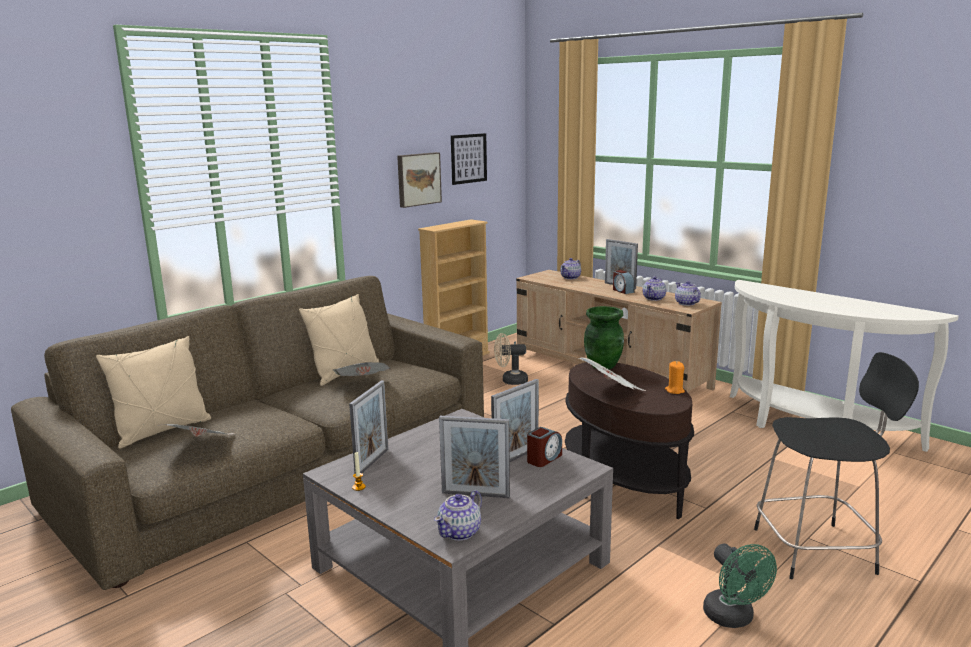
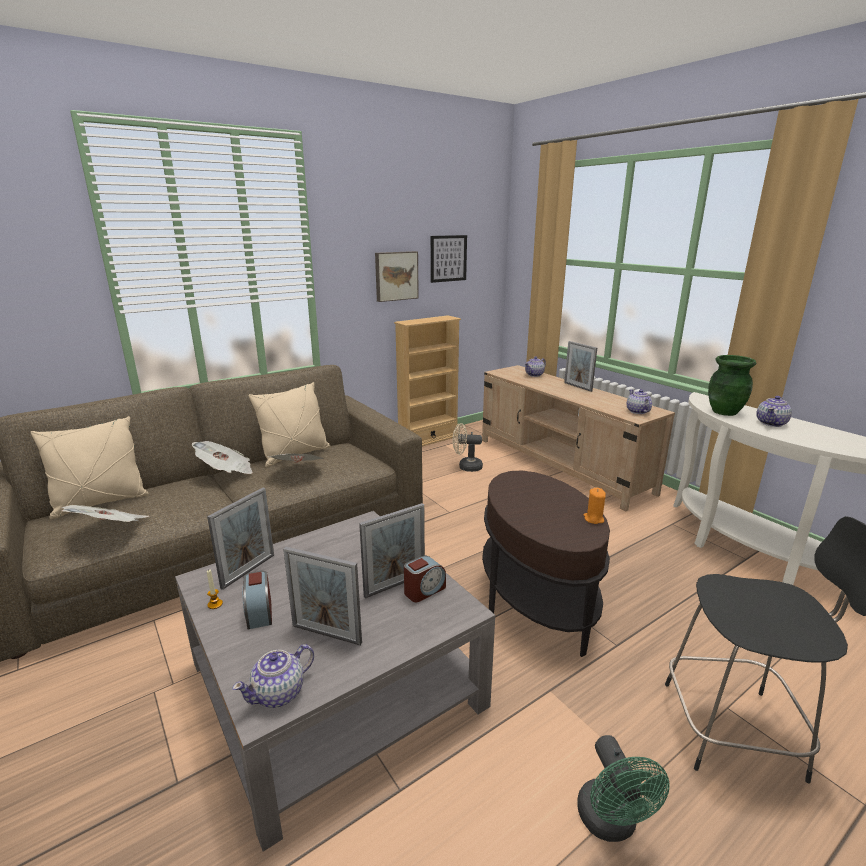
camera: 10 degrees right, 5 degrees up
(603, 365) = (528, 476): green vase -> green vase (724, 411)
(611, 391) = (524, 511): newspaper -> newspaper (226, 471)
(622, 291) = (578, 392): alarm clock -> alarm clock (259, 613)
(654, 298) = (606, 403): teapot -> teapot (771, 423)

